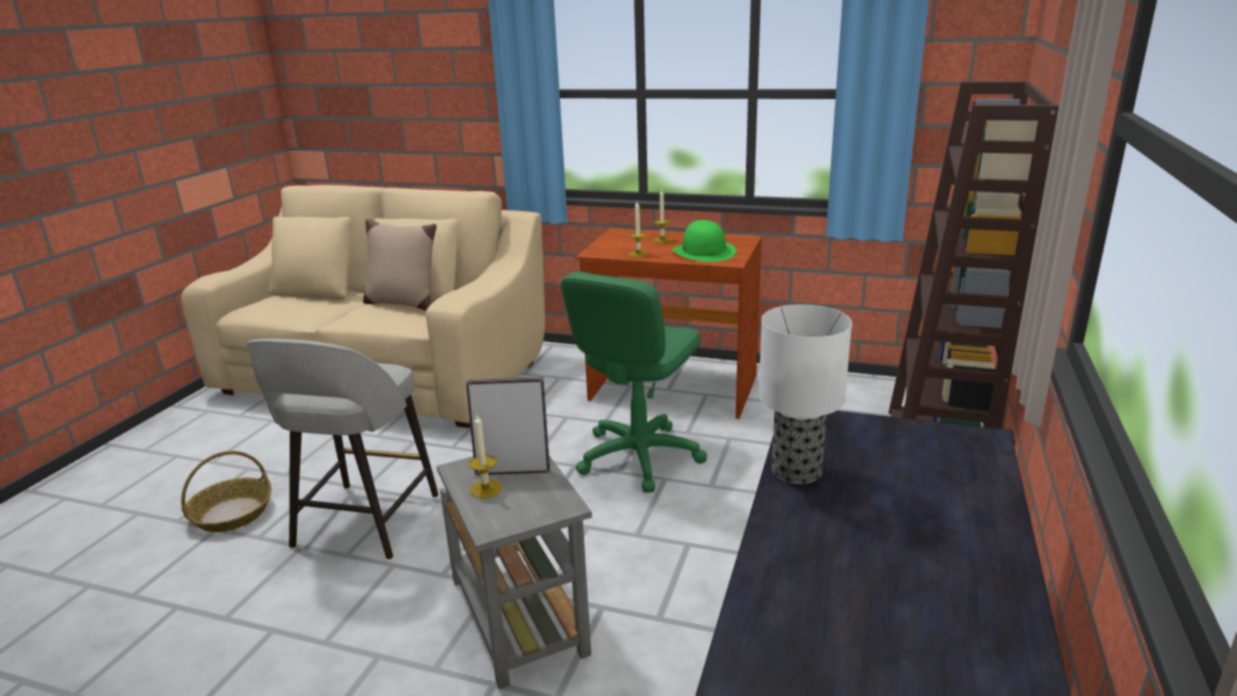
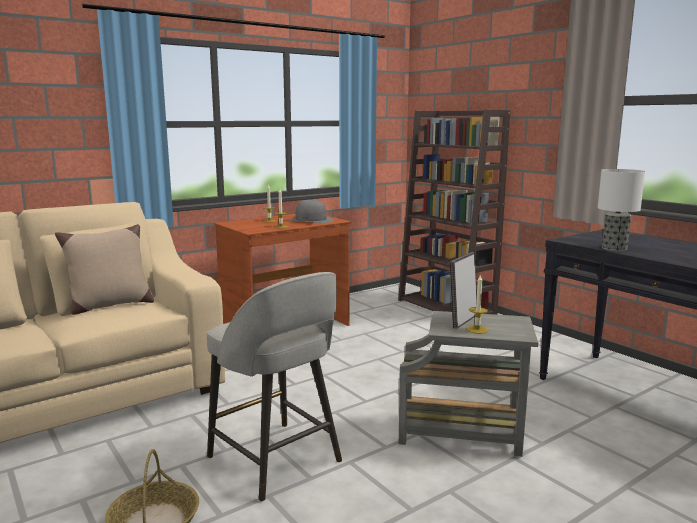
camera: 55 degrees left, 10 degrees down
(638, 457) = (345, 357): green office chair -> none
(704, 252) = (311, 220): green hat -> grey hat

